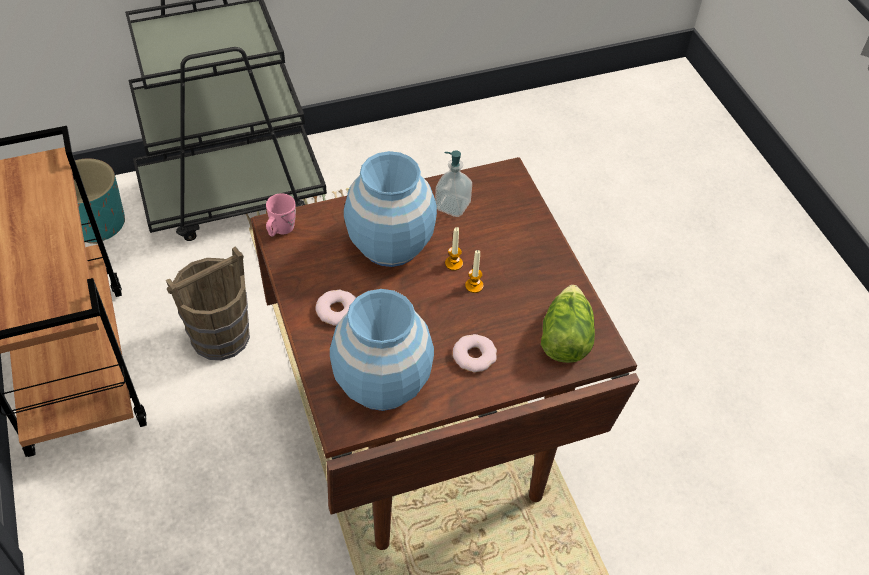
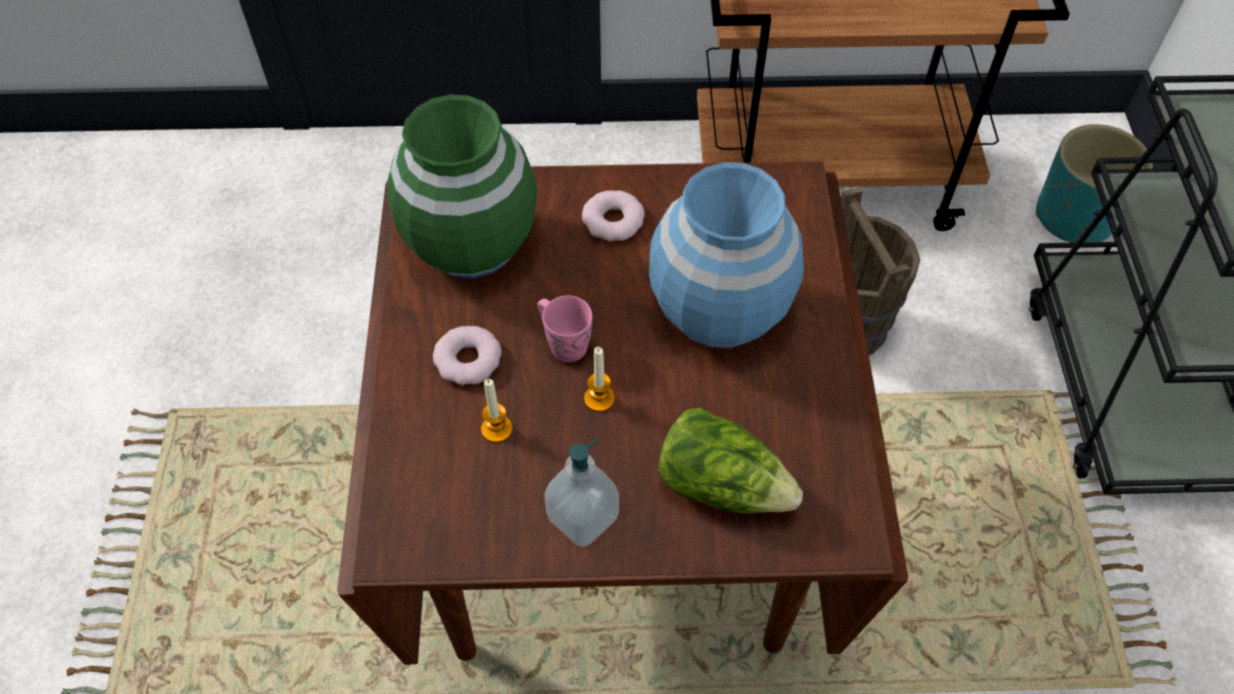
camera: 110 degrees right, 5 degrees up
(280, 230) = (786, 186): pink mug -> pink mug (563, 343)
(382, 383) = (472, 243): blue vase -> green vase
(452, 206) = (784, 418): soap dispenser -> soap dispenser (582, 517)
(454, 263) = (654, 384): candle -> candle (497, 429)
(564, 337) = (449, 493): lettuce -> lettuce (722, 483)

